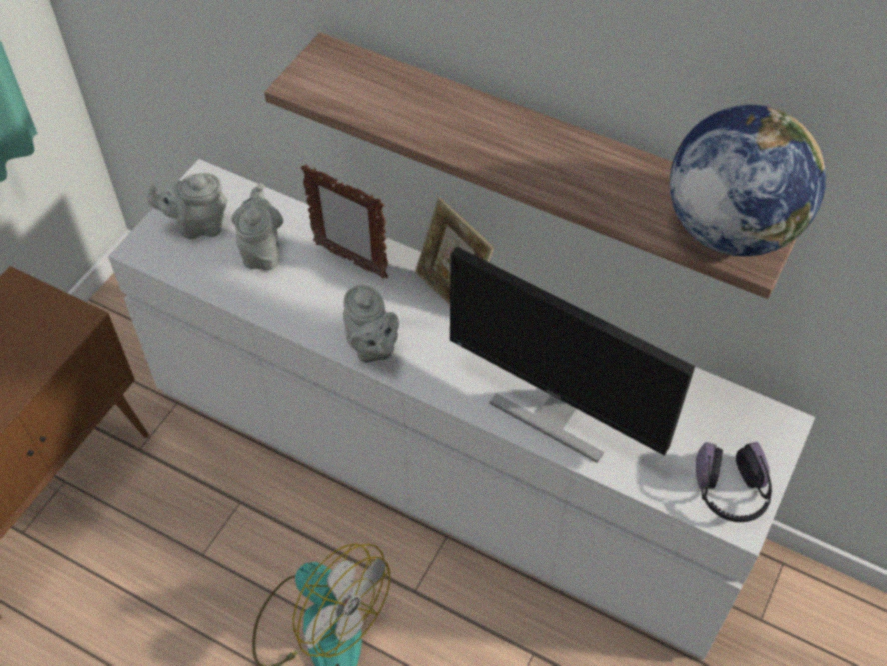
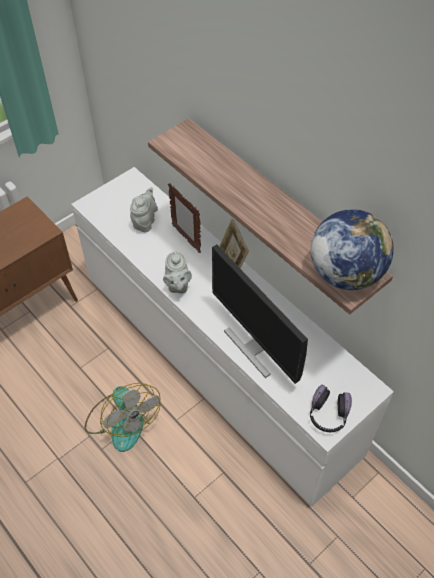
camera: 20 degrees right, 0 degrees up
(198, 226) = (119, 200): grey teapot -> none

